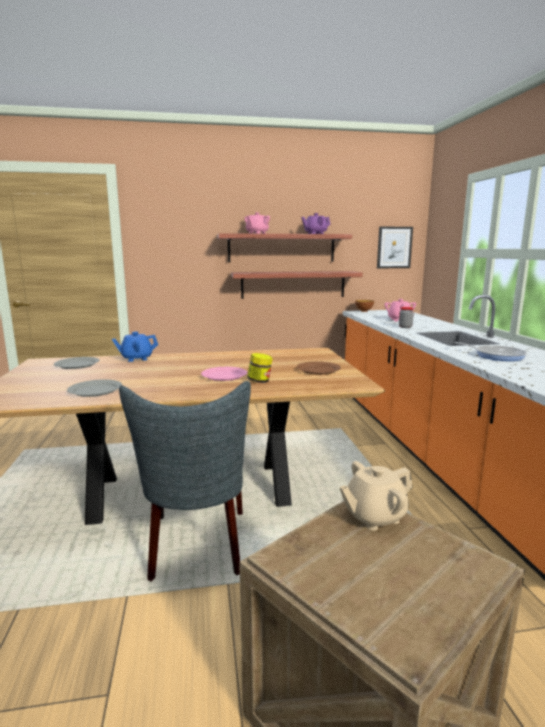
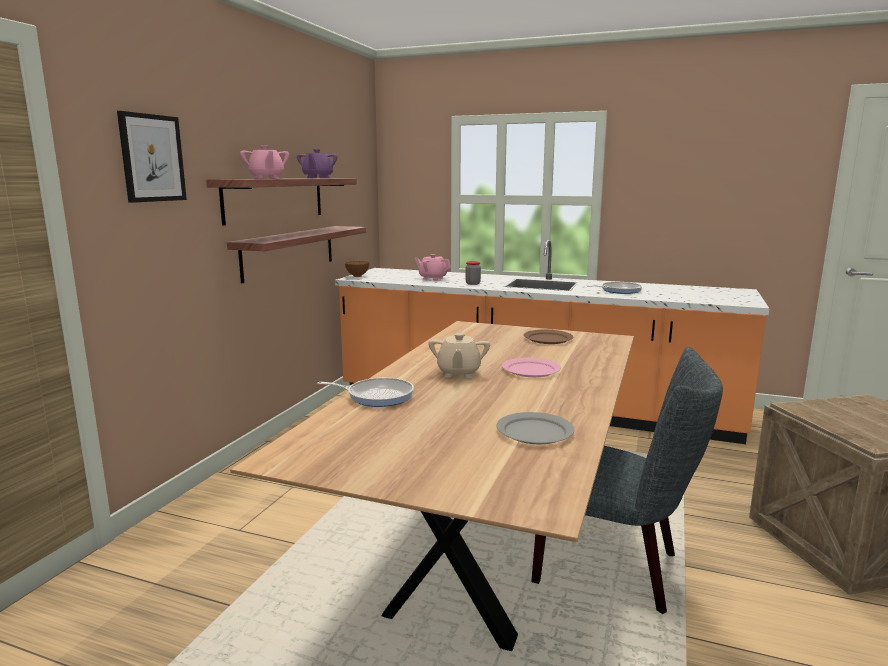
camera: 60 degrees left, 0 degrees up
(77, 365) = (357, 433): grey plate -> none
(136, 359) = (376, 396): blue teapot -> frying pan
(259, 381) = (570, 362): jar -> none
(374, 516) = (813, 408): beige teapot -> beige teapot (458, 373)
(394, 247) = (360, 193): picture -> picture (152, 158)

